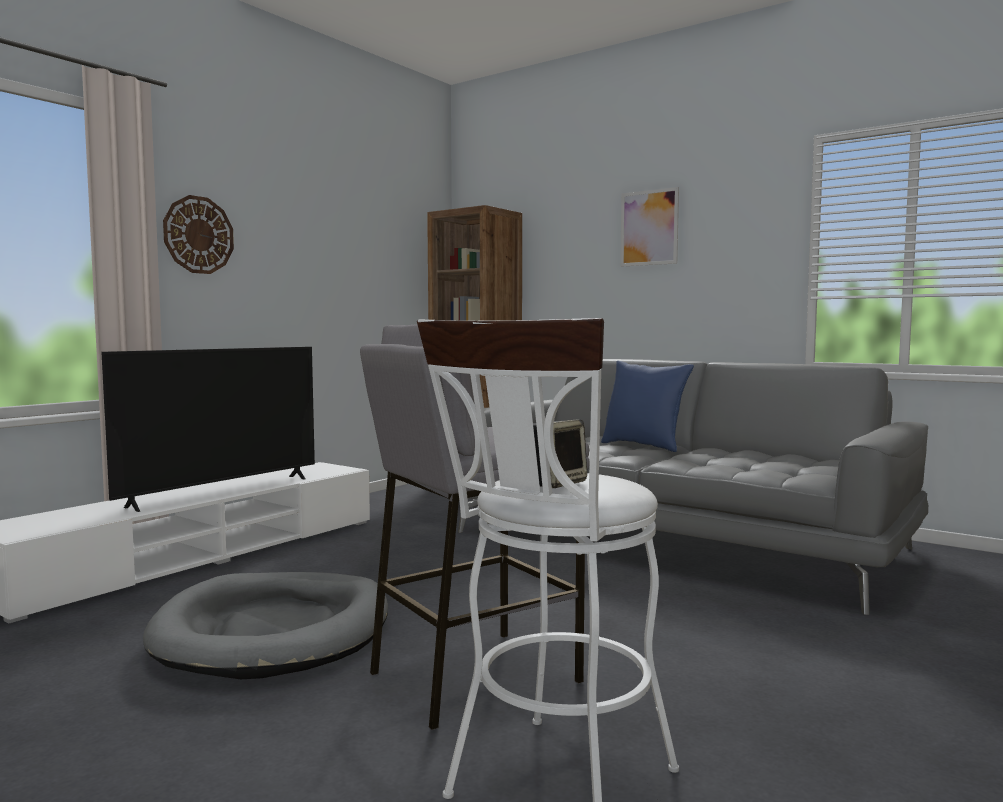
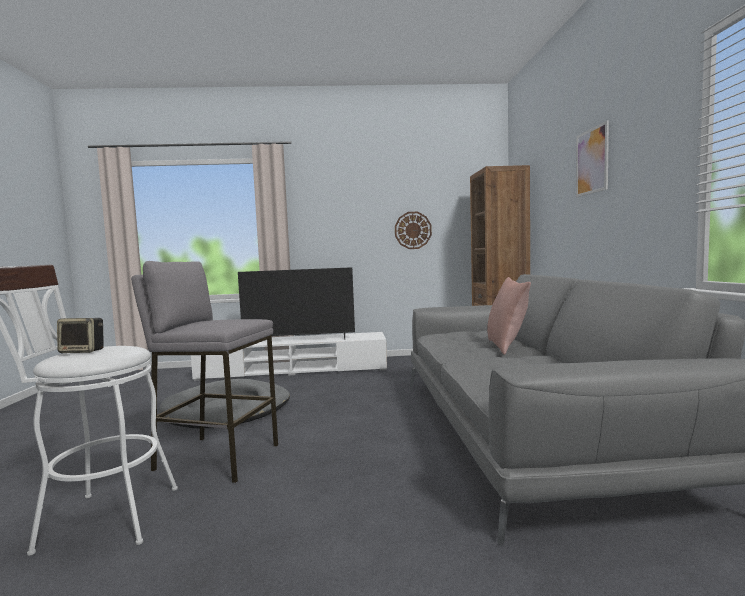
camera: 50 degrees right, 0 degrees up
(198, 235) = (316, 212): wall clock -> wall clock (413, 230)
(644, 446) = (506, 346): blue pillow -> pink pillow

